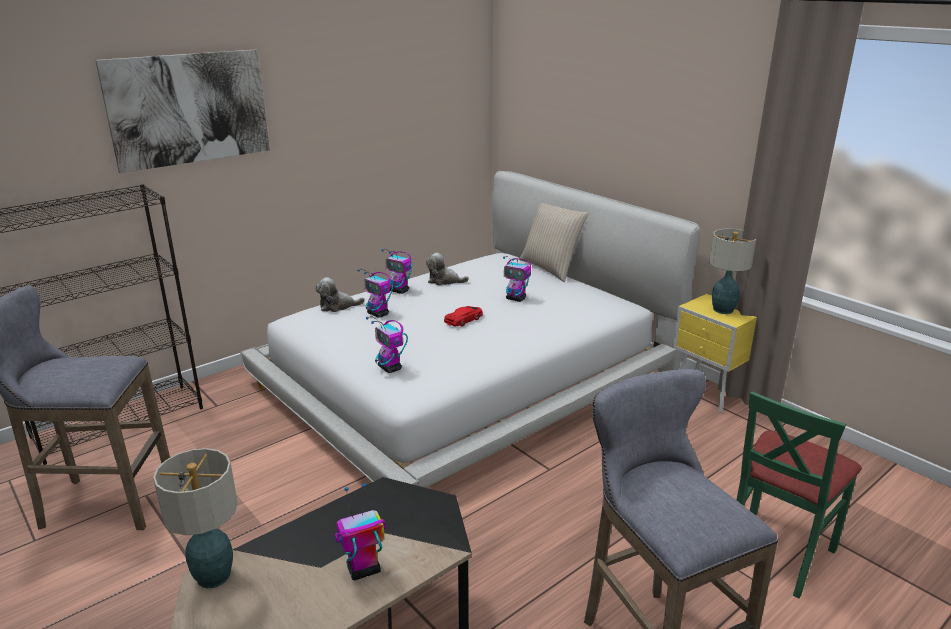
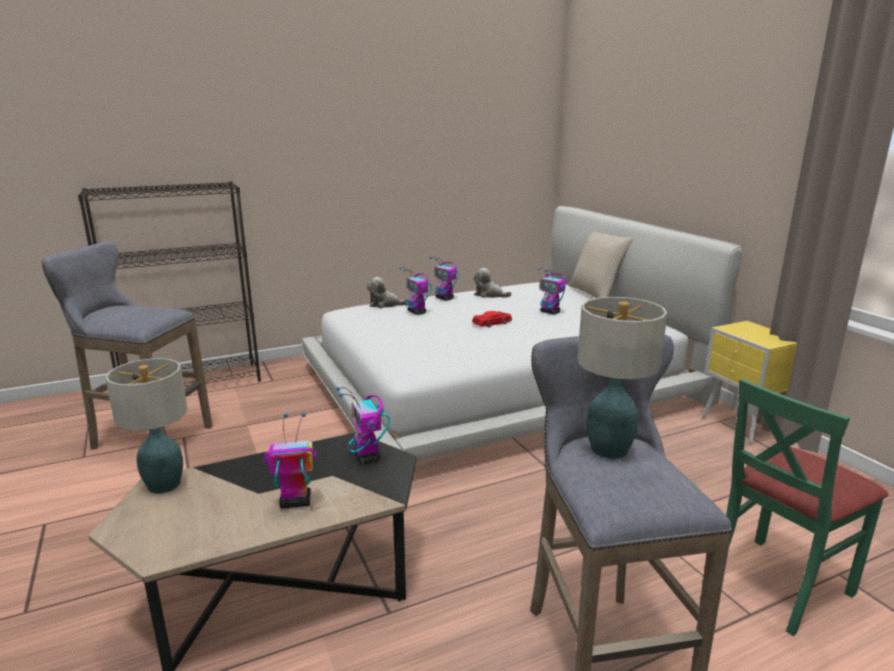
camera: 15 degrees right, 5 degrees down
(189, 109) = (277, 121): picture -> none
(390, 368) = (405, 350): toy robot -> toy robot (367, 457)
(722, 310) = (760, 334): table lamp -> table lamp (608, 449)

